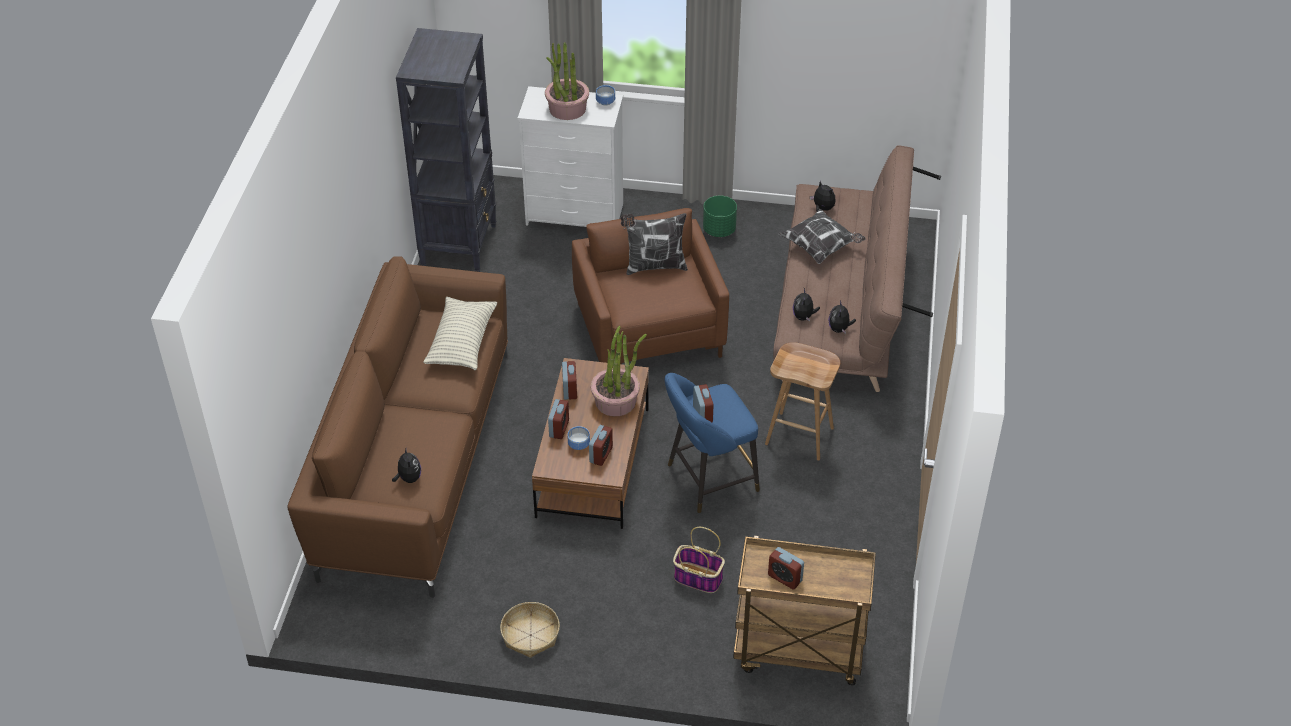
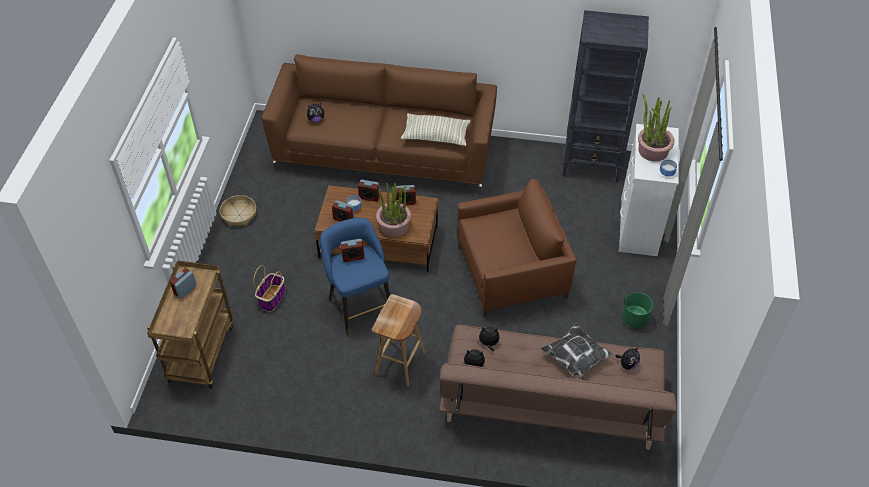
camera: 90 degrees right, 5 degrees up
(654, 266) = (526, 239): pillow -> none

